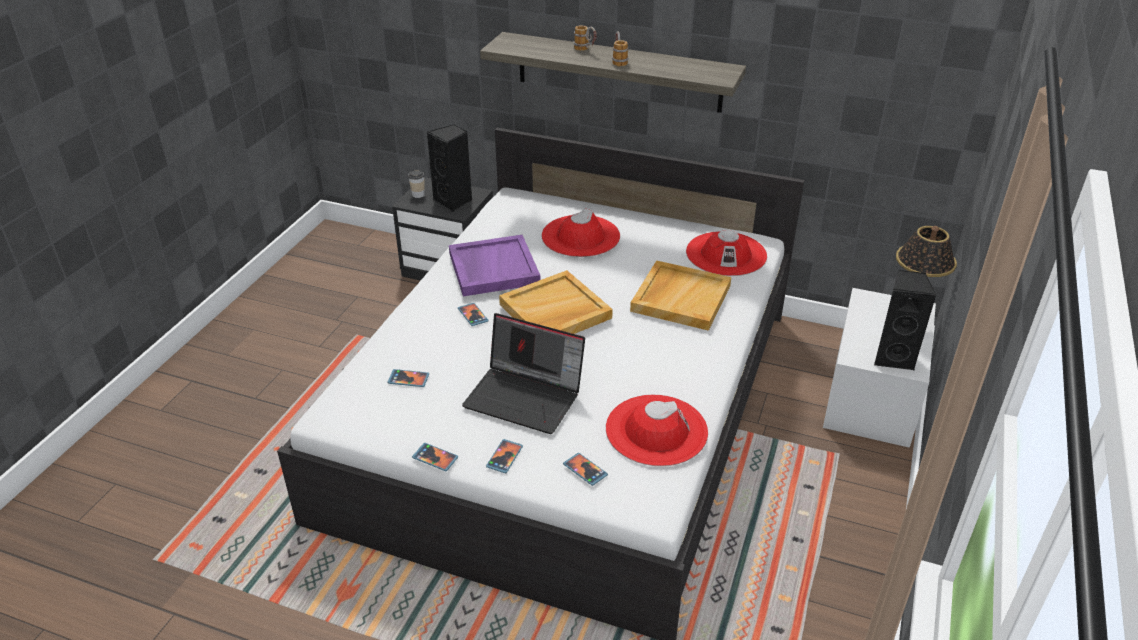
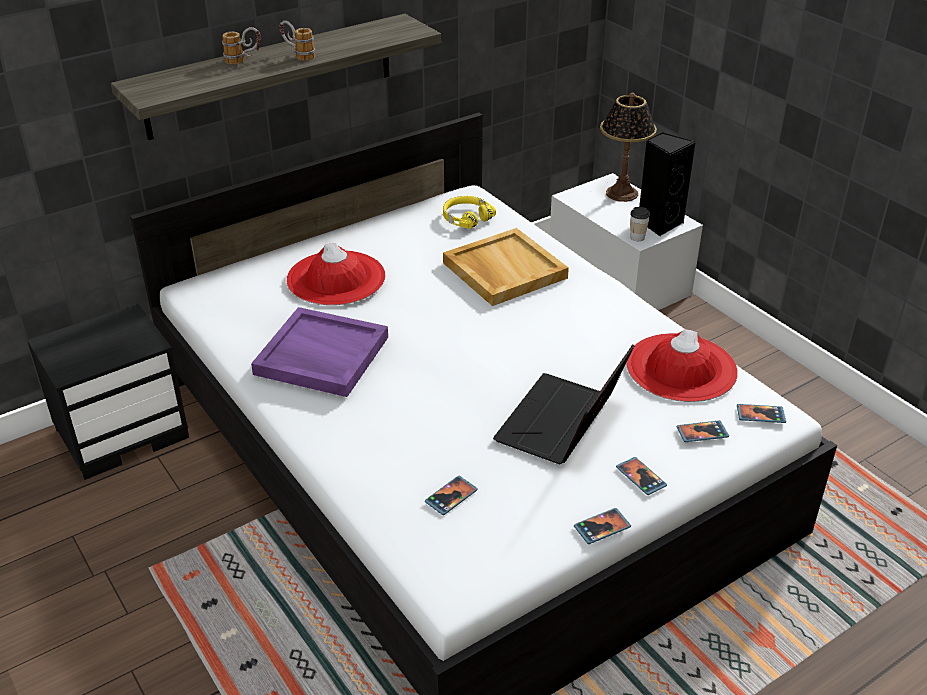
camera: 55 degrees left, 0 degrees up
(418, 195) = (64, 358): cup -> cup (637, 237)
(454, 201) = (120, 338): black speaker -> none
(473, 315) = (386, 405): phone -> phone (760, 415)
(526, 397) = (562, 424): laptop -> laptop turned 150 degrees clockwise
(555, 312) = (445, 348): beige tray -> none
(726, 254) = (466, 218): red hat -> yellow headphones

